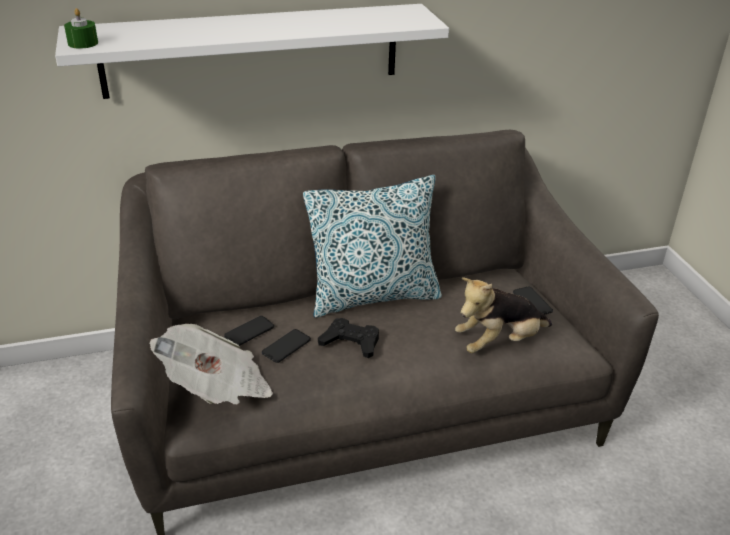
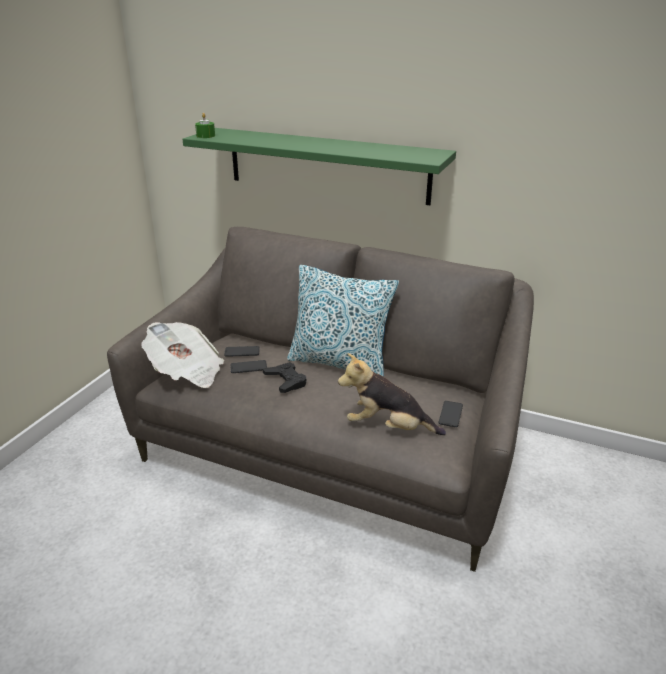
camera: 40 degrees right, 5 degrees down
(252, 50) = (326, 165): white shelf -> green shelf

